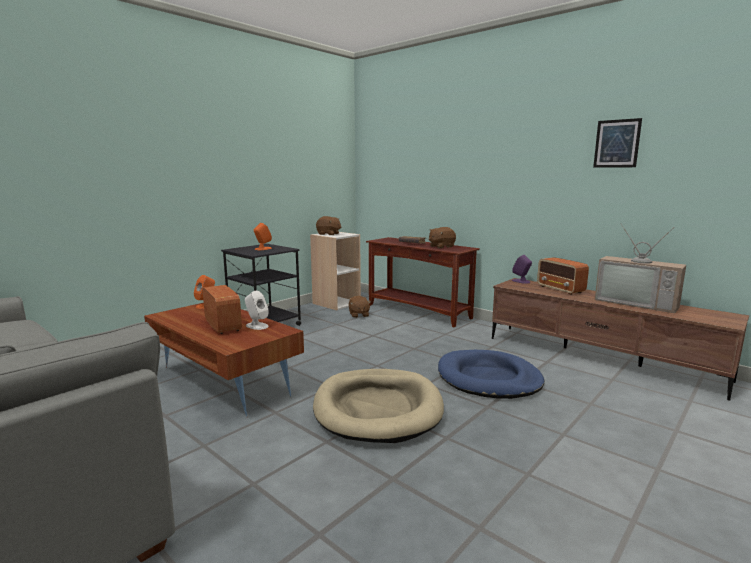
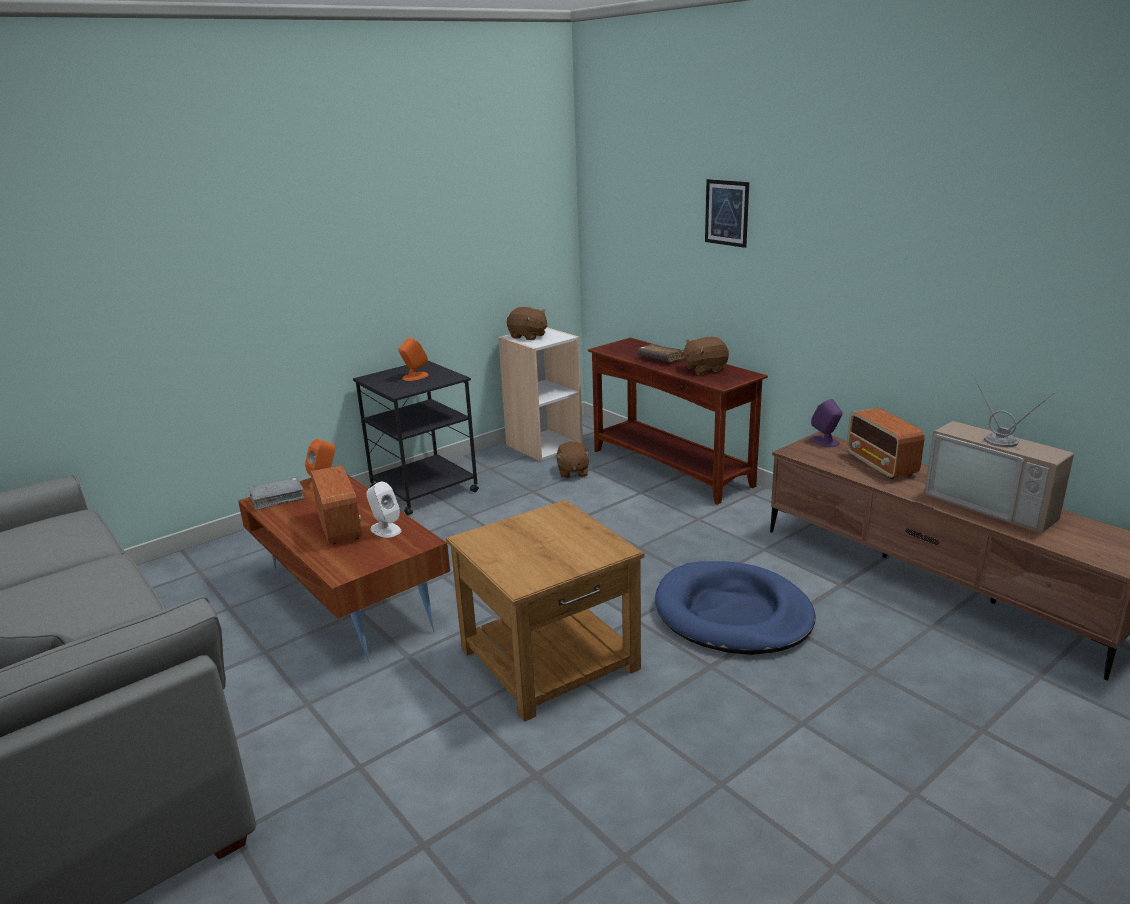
camera: 10 degrees right, 10 degrees up
(173, 314) = (277, 499): none -> grey book
(378, 408) = (549, 659): beige dog bed -> brown side table
(617, 143) = (986, 228): picture -> picture (726, 213)

